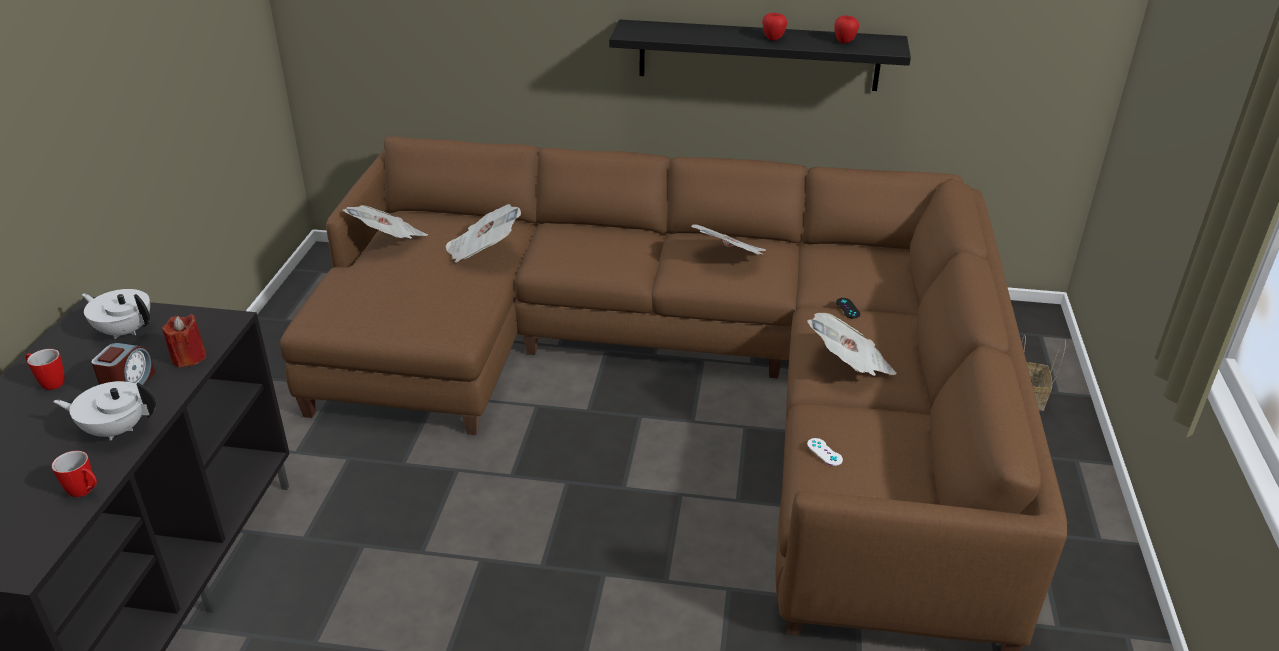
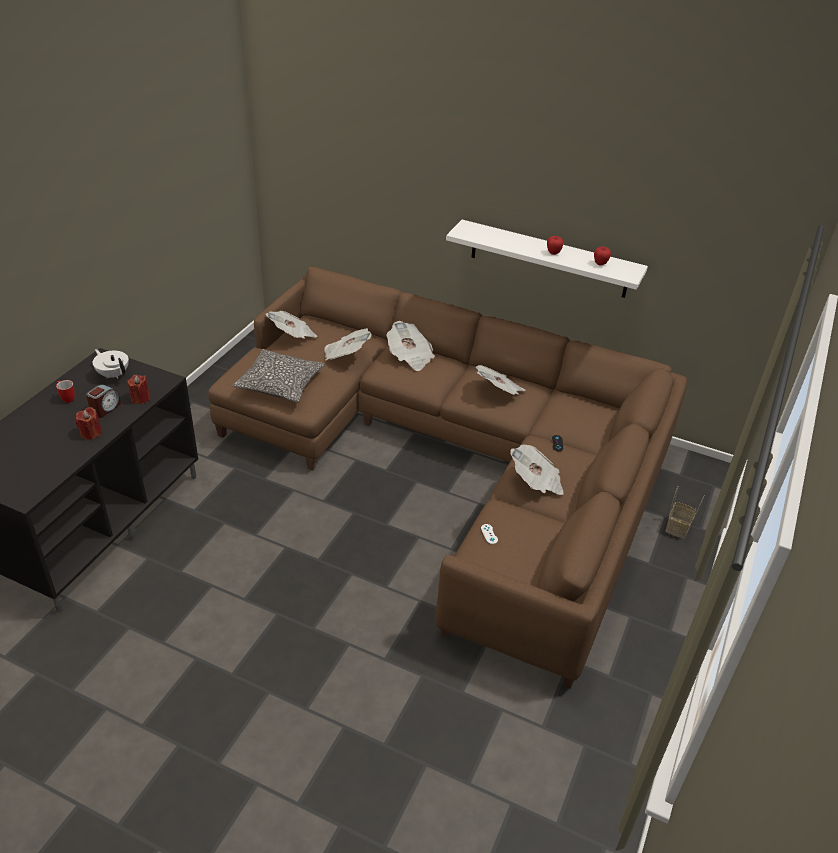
camera: 15 degrees right, 5 degrees up
(86, 492) = (66, 465): mug -> none
(116, 429) = (91, 433): white teapot -> red candle
(397, 309) = (280, 384): none -> pillow
(579, 237) = (410, 357): none -> newspaper
(758, 55) = (549, 259): black shelf -> white shelf

